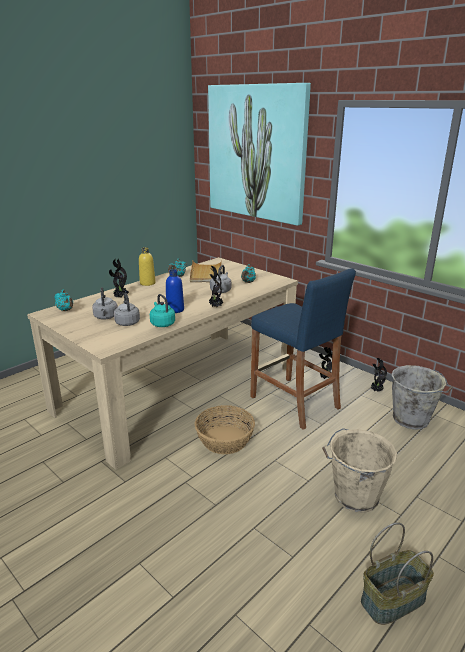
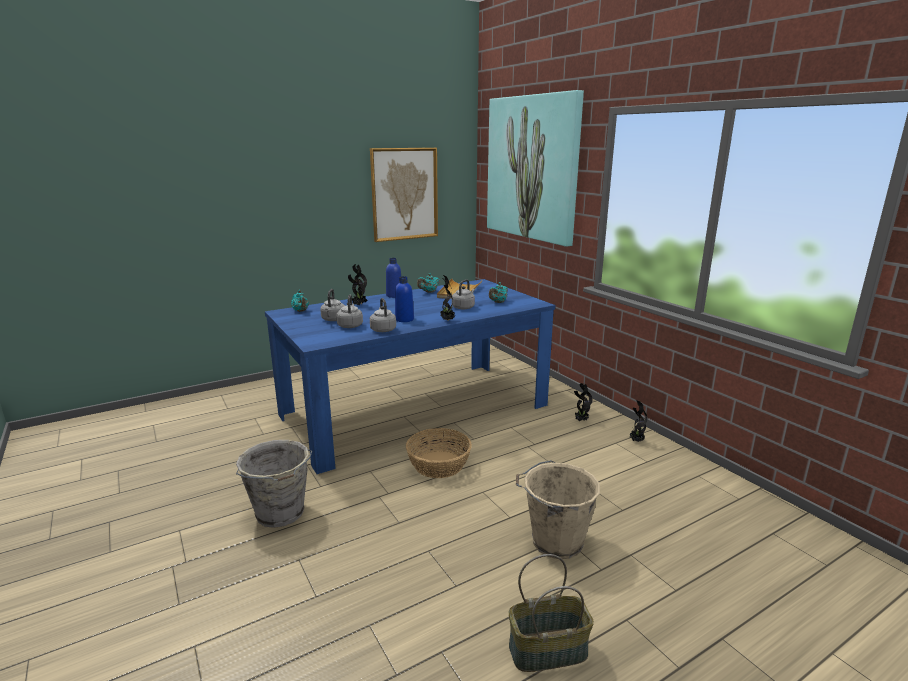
camera: 15 degrees right, 5 degrees down
(133, 179) = (404, 194): none -> picture
(147, 283) = (394, 295): yellow bottle -> blue bottle
(162, 323) = (383, 329): turquoise kettle -> grey kettle
(179, 387) = (415, 410): beige dining table -> blue dining table
(294, 402) = (533, 440): blue stool -> none
(412, 420) = (666, 476): grey bucket -> grey bucket (280, 514)

